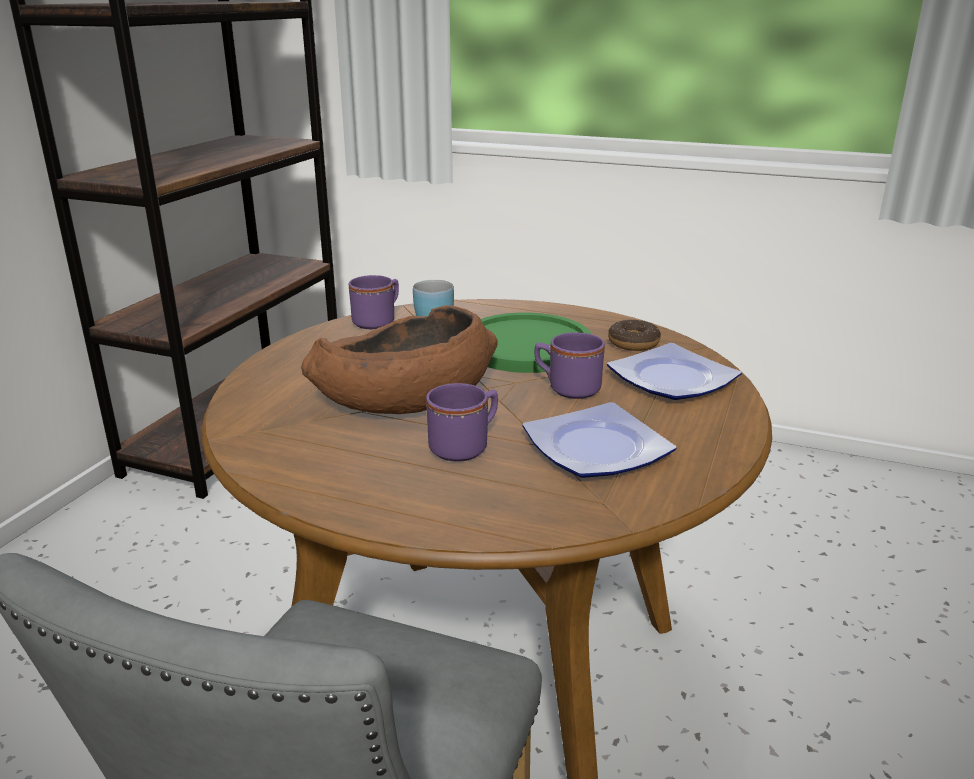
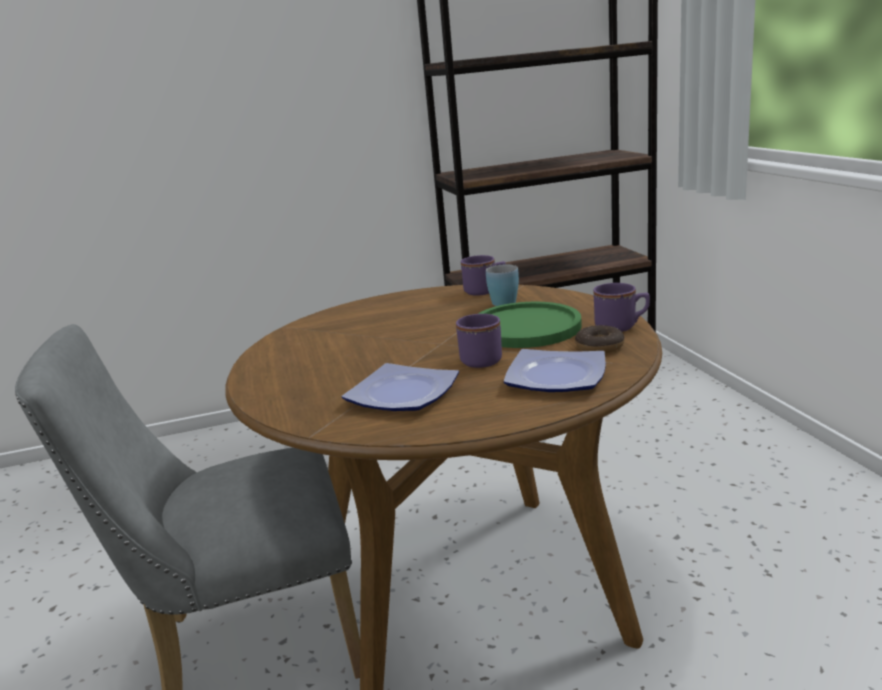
camera: 55 degrees right, 5 degrees down
(404, 399) = (389, 335): brown bowl -> none
(465, 446) = (353, 367): purple mug -> purple mug (621, 327)

